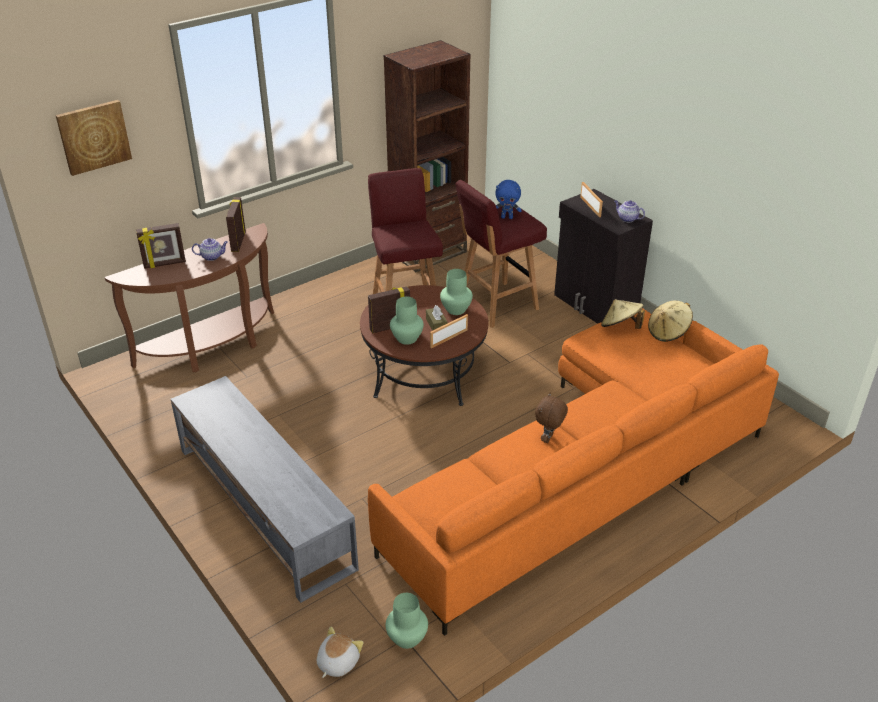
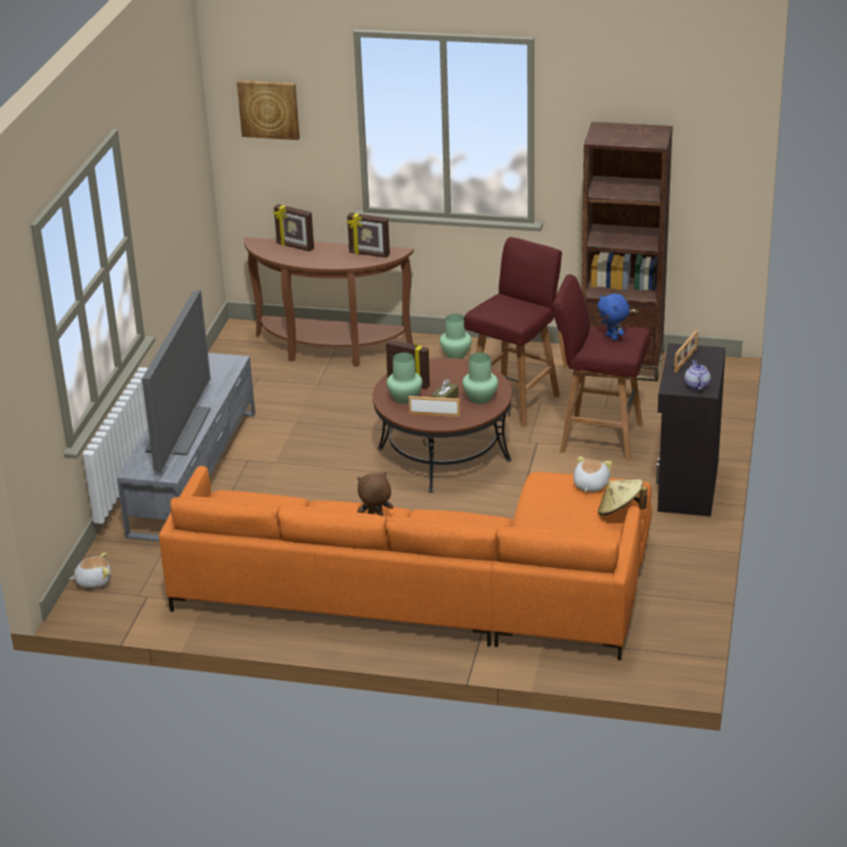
camera: 50 degrees right, 5 degrees down
(212, 256) = (333, 256): teapot -> none
(238, 242) = (369, 254): picture frame -> picture frame turned 120 degrees counterclockwise
(274, 470) = (179, 430): none -> television
(407, 638) = (148, 598): green vase -> green vase (456, 355)
(620, 327) = (590, 485): beige hat -> plush toy

